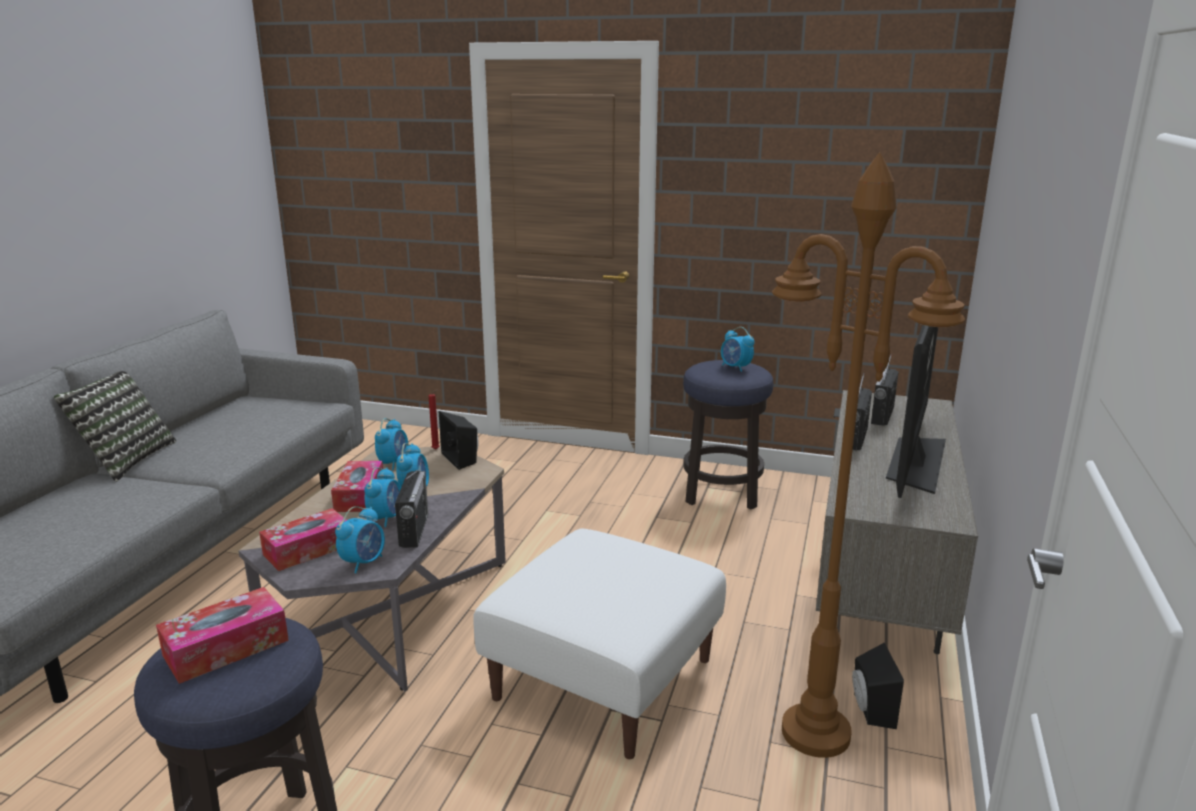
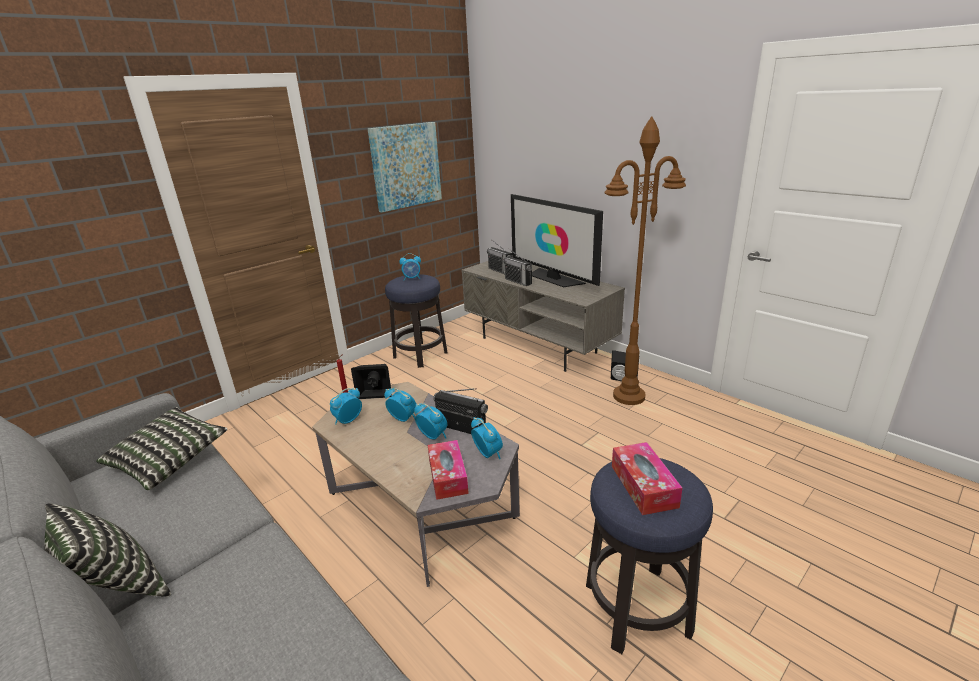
camera: 60 degrees left, 5 degrees up
(287, 414) = (169, 460): none -> pillow
(359, 496) = (385, 442): tissue box -> none
(394, 463) = (348, 420): alarm clock -> alarm clock turned 90 degrees counterclockwise
(604, 680) = (556, 440): white ottoman -> none
(814, 194) = (405, 166): none -> picture

